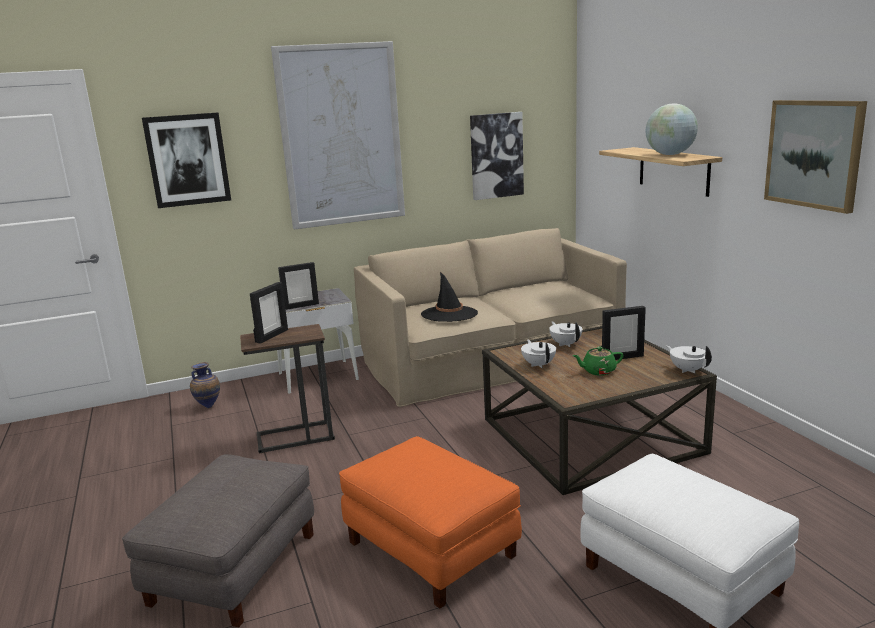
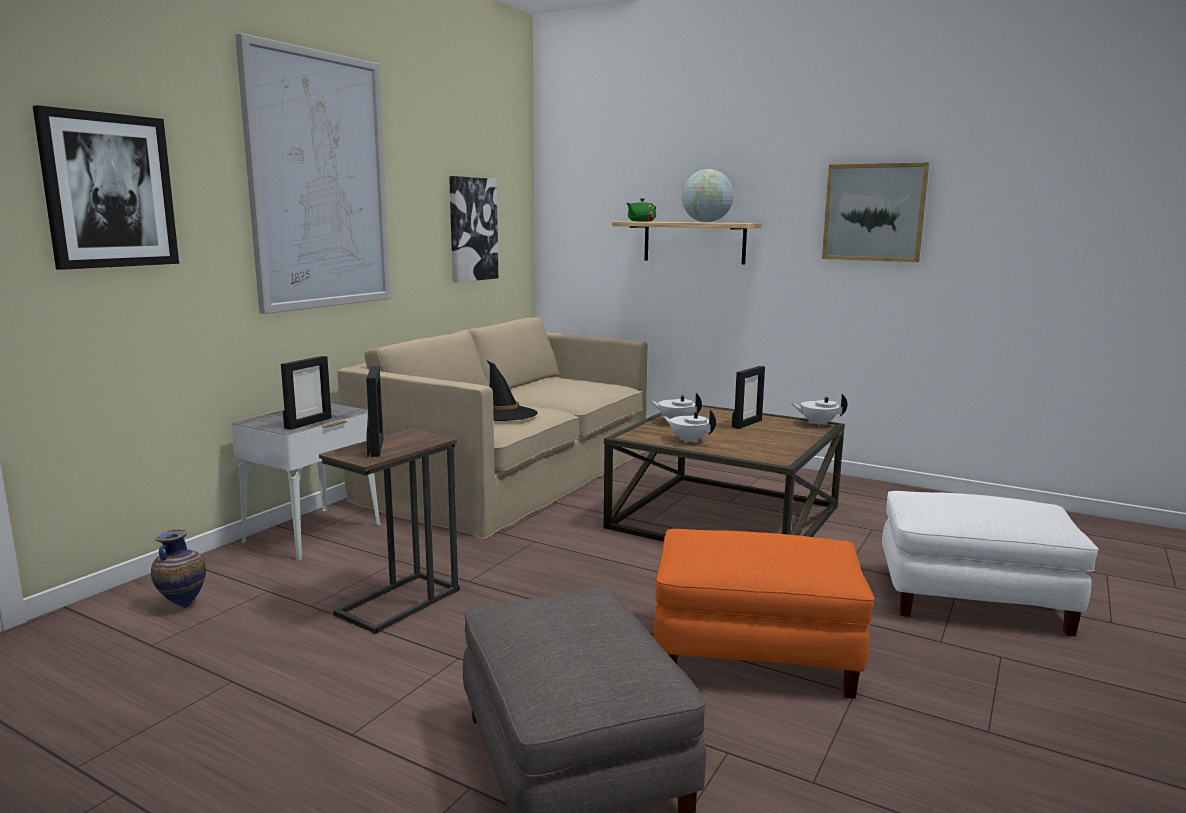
camera: 40 degrees left, 5 degrees down
(598, 371) = (751, 436): green teapot -> green teapot (641, 221)

